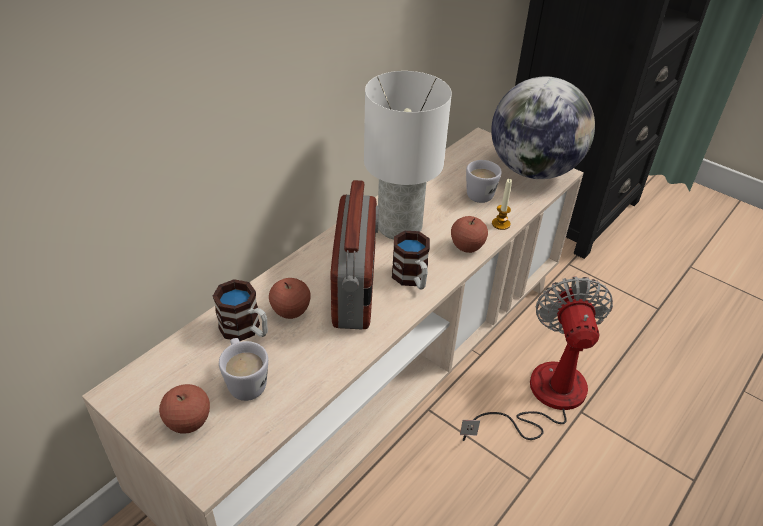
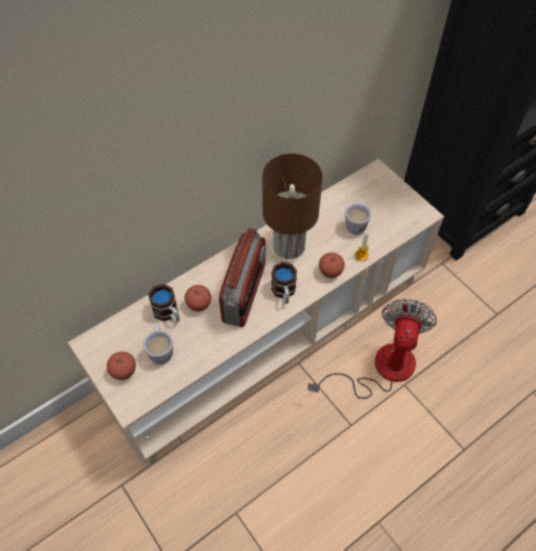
camera: 15 degrees right, 15 degrees up
(401, 226) = (290, 246): white table lamp -> brown table lamp
(533, 170) = (405, 208): globe -> none

